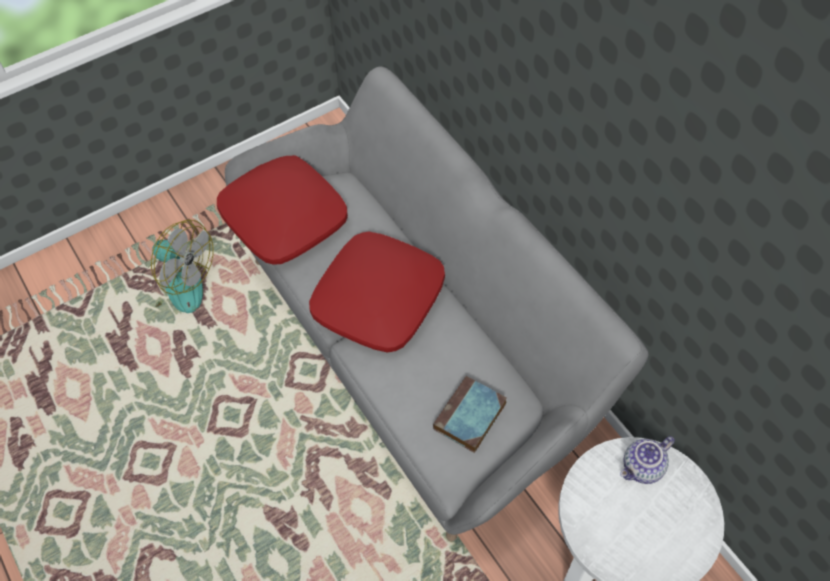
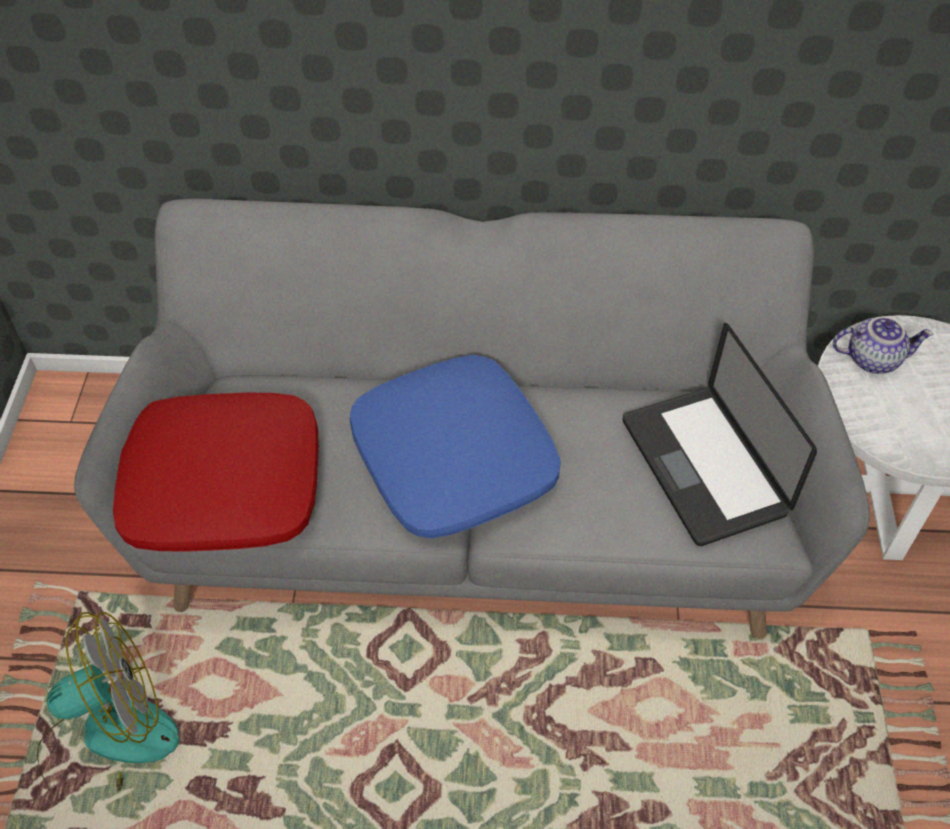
camera: 55 degrees left, 5 degrees down
(379, 300) = (455, 459): red pillow -> blue pillow
(469, 418) = (703, 466): book -> laptop
(642, 468) = (873, 358): teapot -> teapot turned 90 degrees counterclockwise

